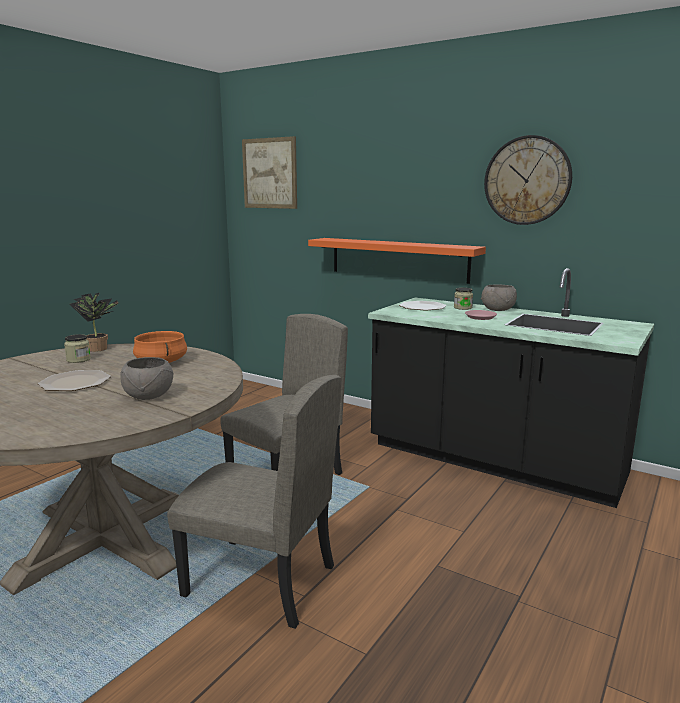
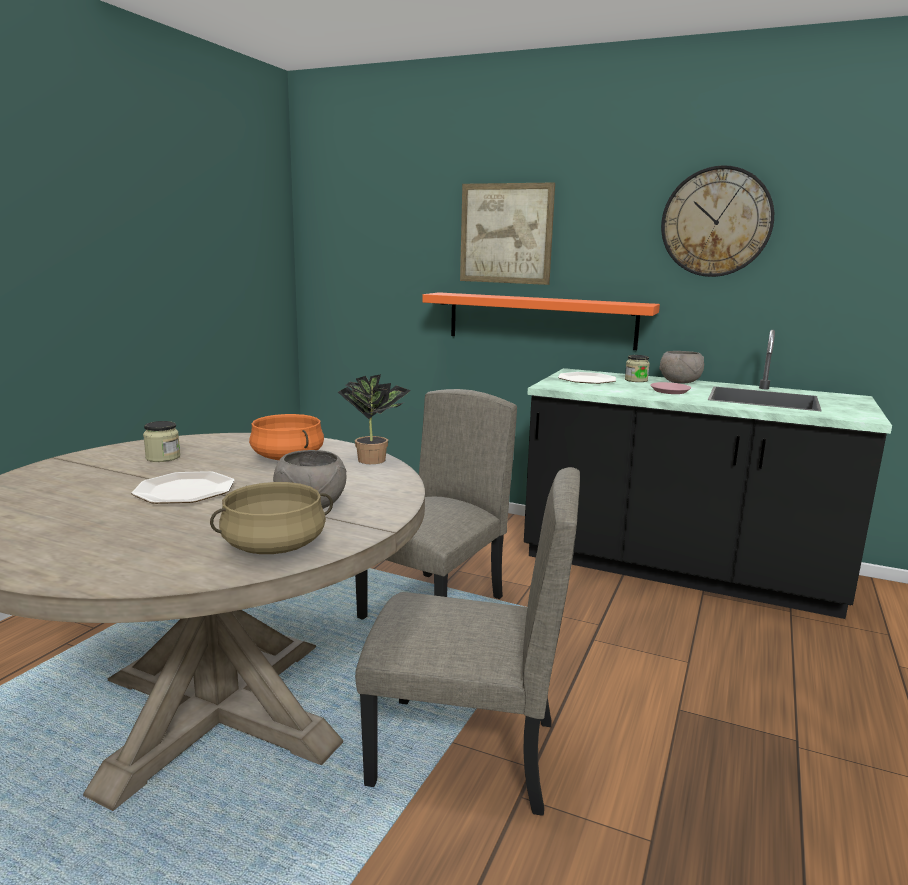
camera: 10 degrees left, 0 degrees up
(100, 348) = (182, 441): potted plant -> potted plant (374, 459)
(102, 422) = (274, 547): none -> beige cooking pot
(270, 173) = (361, 207): picture -> picture (506, 233)

